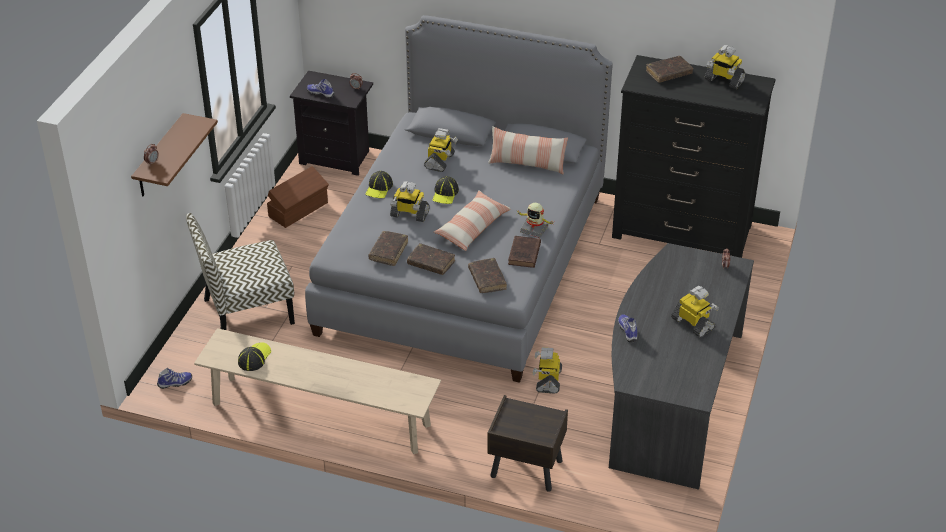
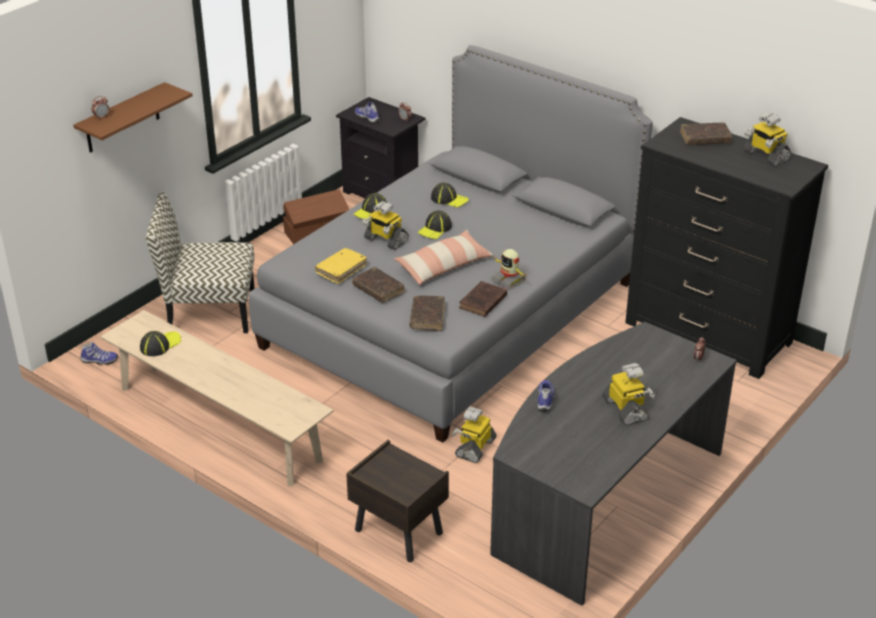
camera: 20 degrees right, 5 degrees down
(388, 251) = (341, 270): brown book -> yellow book
(440, 161) = (449, 199): toy robot -> cap
(527, 164) = (539, 218): pillow -> none

